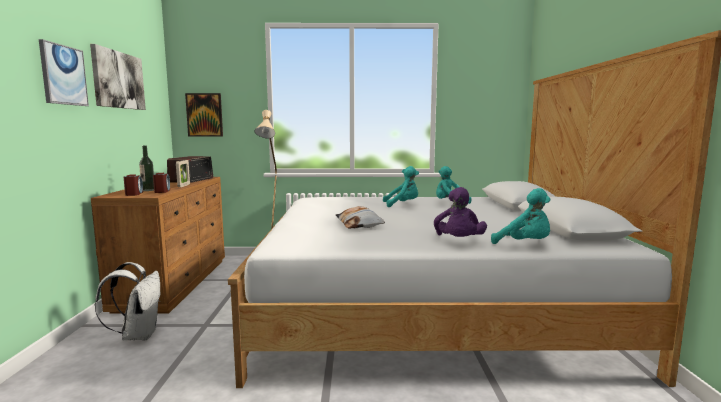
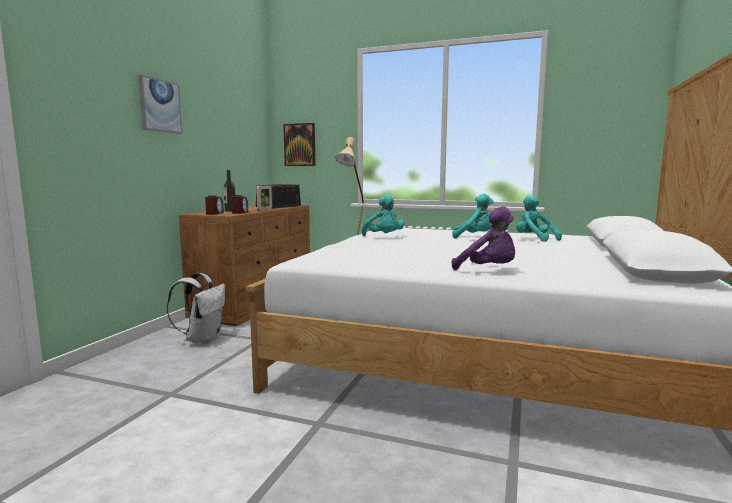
camera: 20 degrees right, 0 degrees up
(118, 80) = (215, 111): picture -> none
(359, 224) = (403, 250): pillow -> none
(458, 241) = (489, 270): purple plush toy -> purple plush toy turned 75 degrees counterclockwise
(525, 244) = (567, 278): turquoise plush toy -> turquoise plush toy (384, 237)

